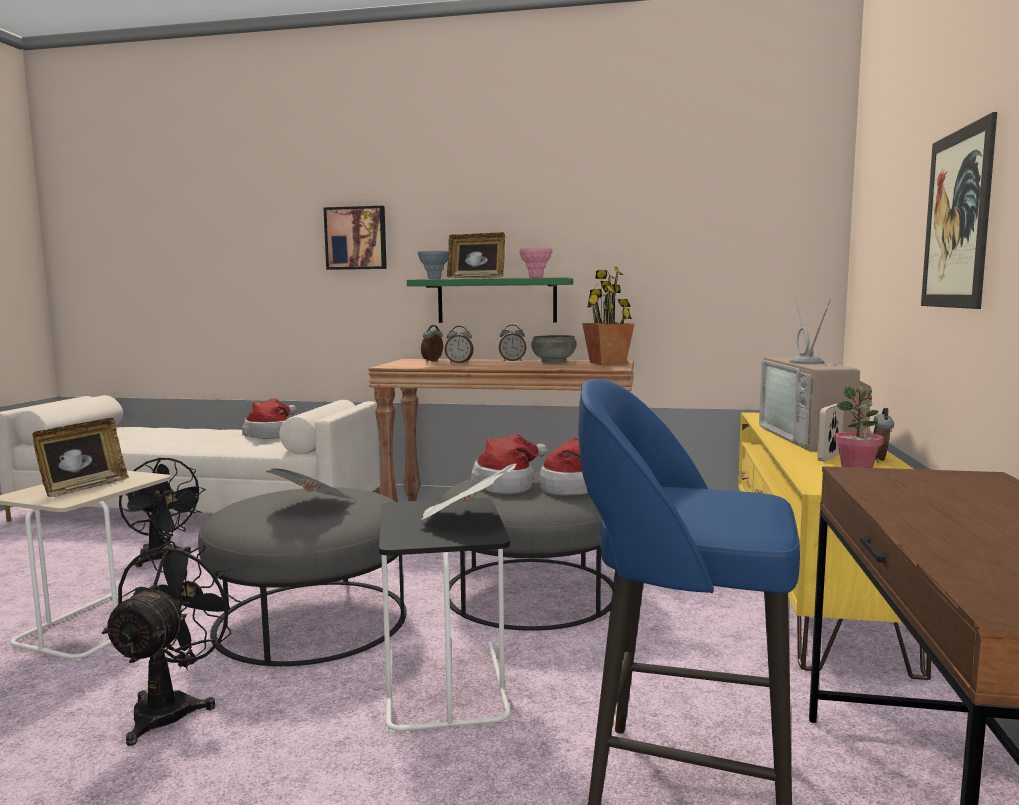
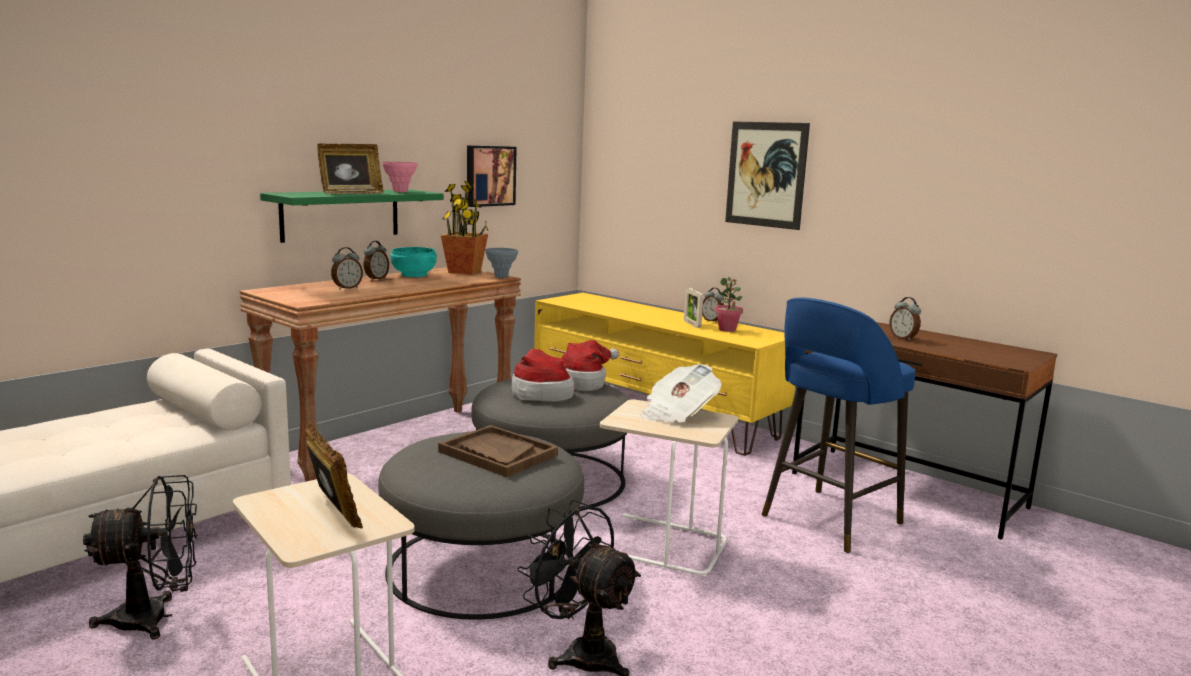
camera: 60 degrees left, 5 degrees up
(271, 434) = (102, 421): hat -> none
(313, 506) = (497, 453): newspaper -> brown tray
(356, 238) = (170, 138): picture -> picture (489, 175)
(433, 361) = (303, 289): alarm clock -> alarm clock (903, 338)
(434, 279) = (290, 193): grey vase -> grey vase (501, 277)
(443, 685) = (660, 545): black side table -> beige side table
(554, 361) = (414, 275): grey bowl -> turquoise bowl
(812, 438) = (641, 313): television -> none

